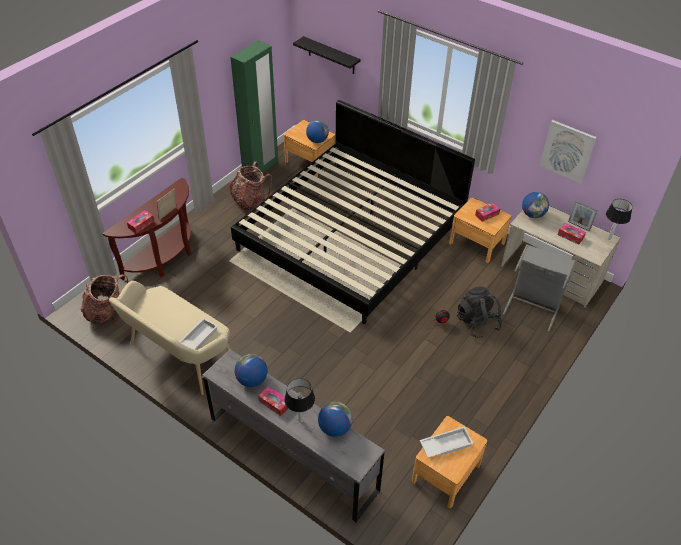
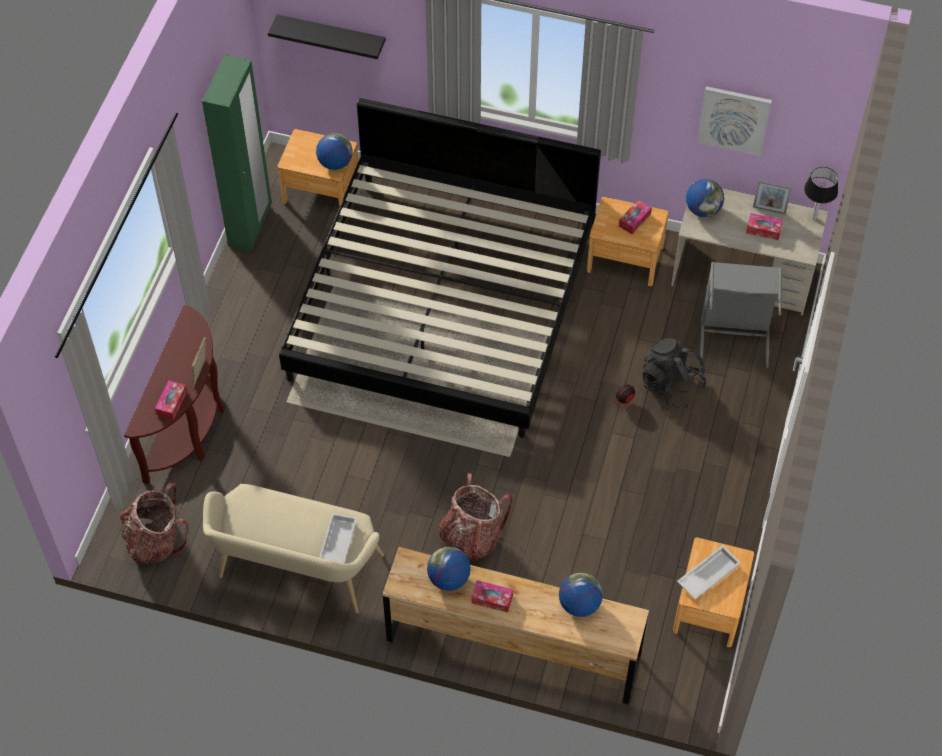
camera: 20 degrees left, 10 degrees up
(249, 200) = (264, 290): backpack -> backpack (471, 536)
(293, 453) = (513, 648): grey dresser -> brown dresser
(300, 421) = (534, 610): table lamp -> none

